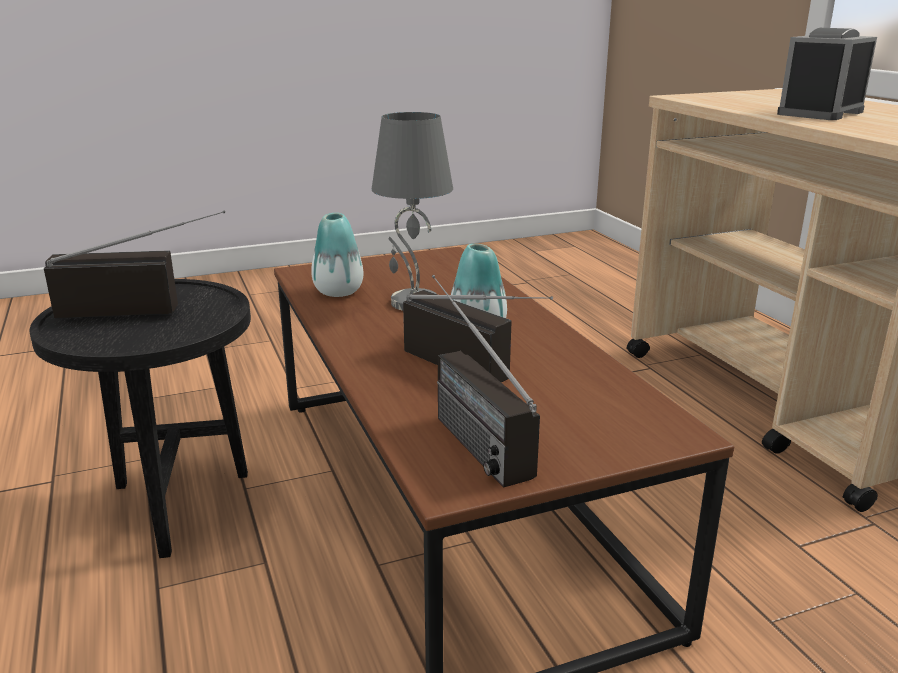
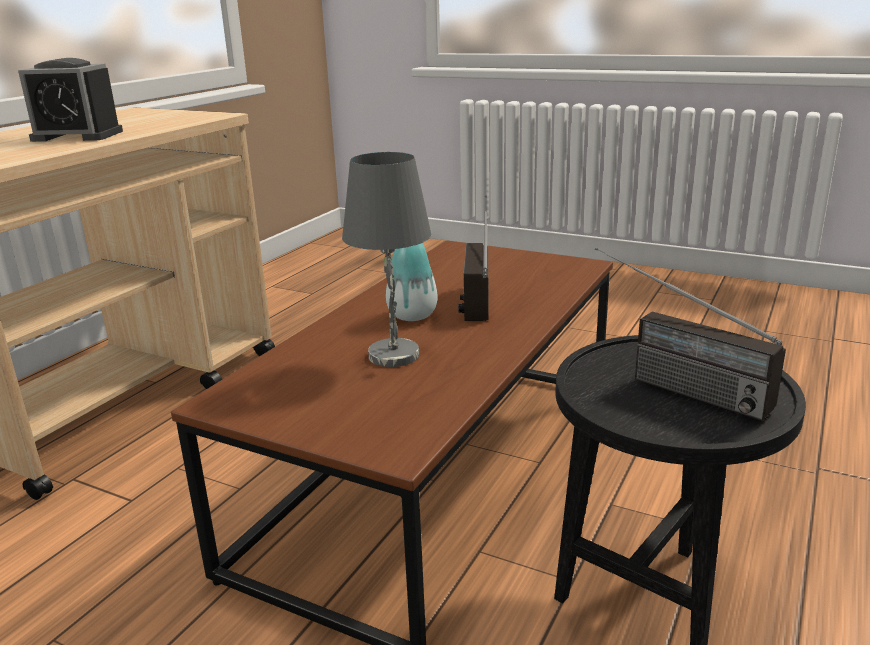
camera: 130 degrees left, 0 degrees up
(338, 292) = (423, 397): vase -> none
(462, 429) = (541, 277): radio -> none

